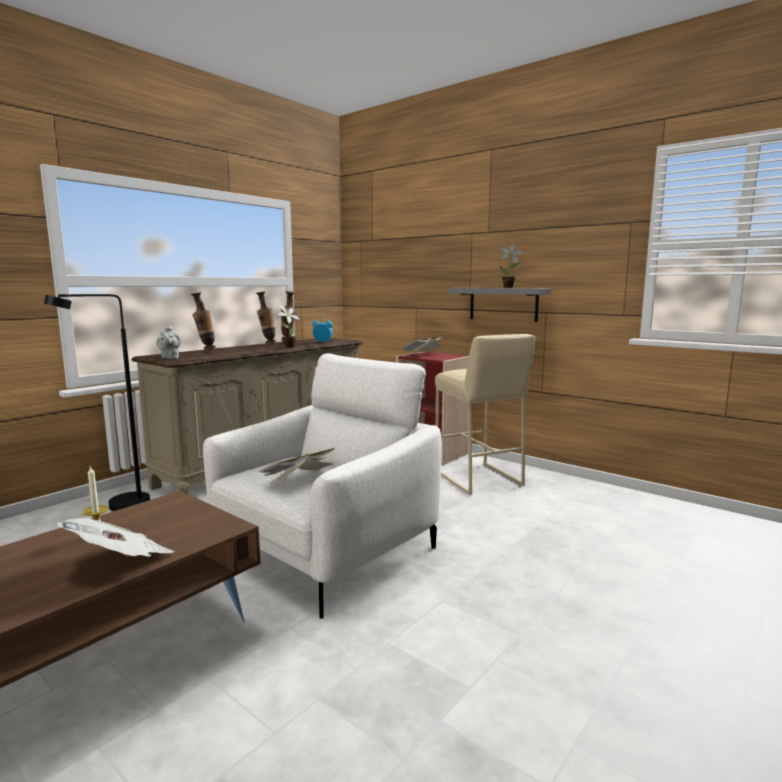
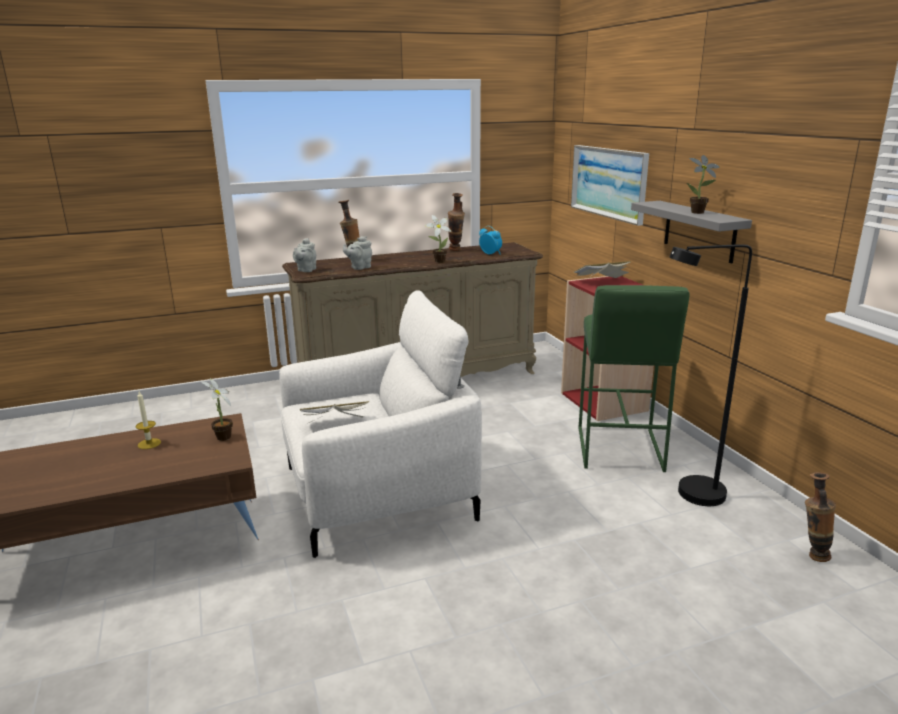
camera: 30 degrees right, 10 degrees up
(118, 508) = (262, 402): black floor lamp -> black floor lamp (690, 496)
(121, 561) = (138, 472): newspaper -> none
(189, 512) = (222, 438): none -> potted plant
(222, 354) = (359, 267): none -> grey teapot
(267, 345) = (426, 254): vase -> vase (812, 555)
(406, 282) = (608, 182): none -> picture
(478, 478) = (619, 449): beige stool -> green stool

